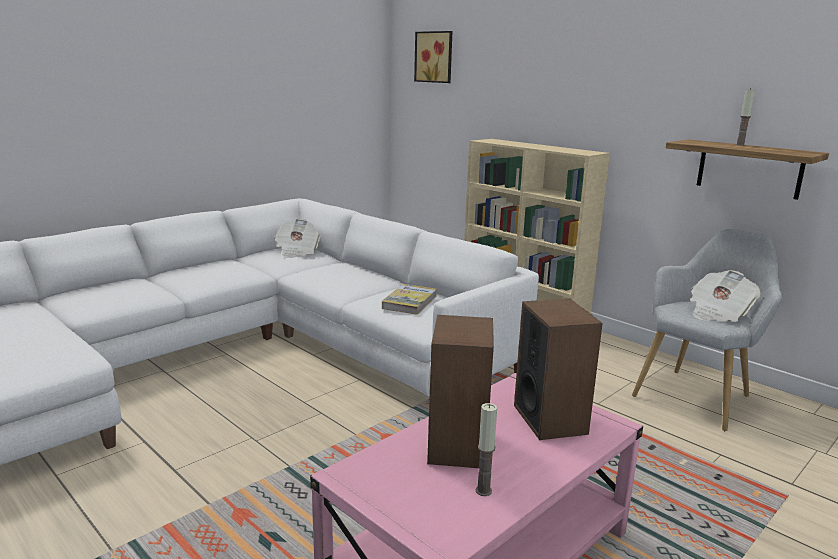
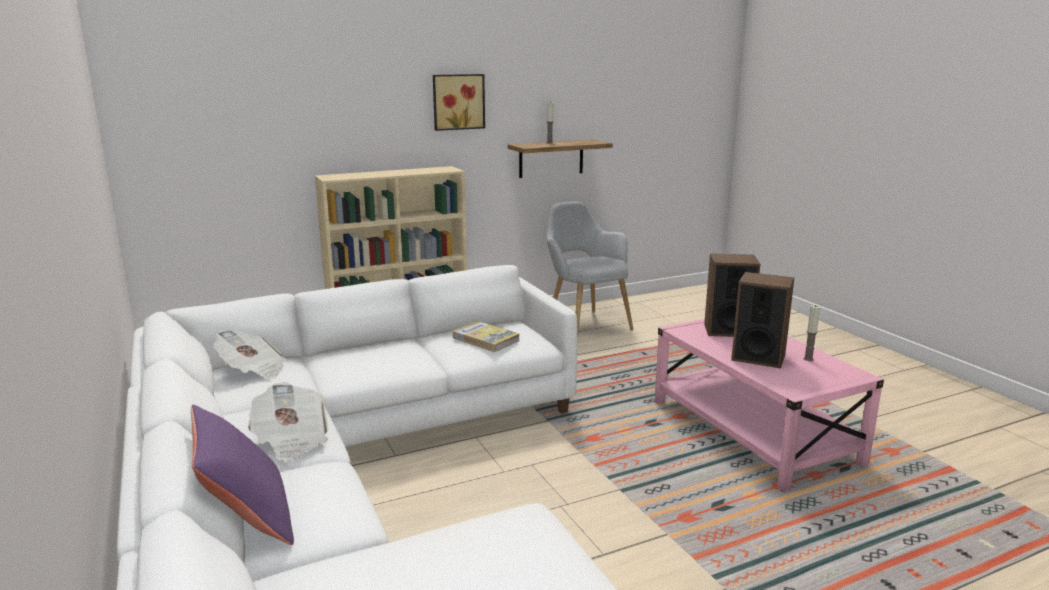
camera: 70 degrees left, 0 degrees up
(96, 286) = (247, 517): none -> purple pillow
(435, 57) = (195, 89): picture -> picture (458, 101)
(718, 313) = (597, 259): newspaper -> newspaper (291, 440)

